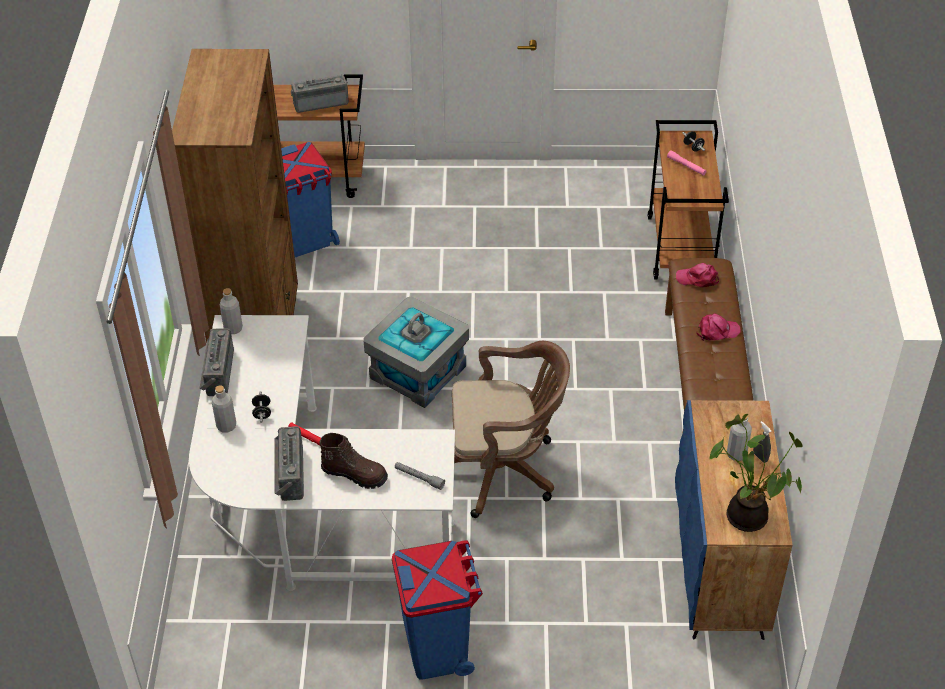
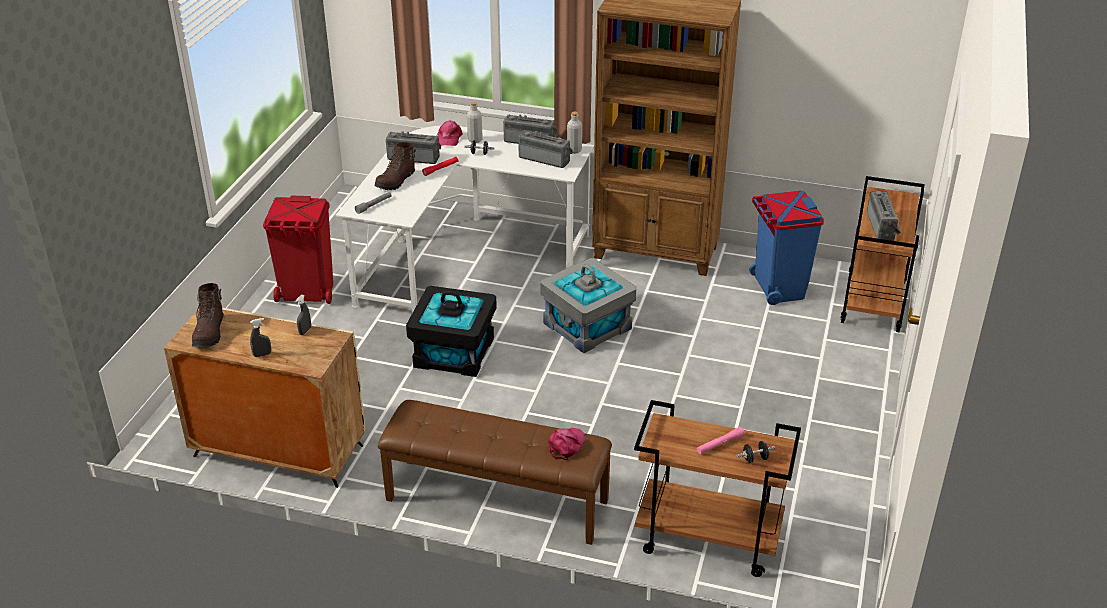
camera: 105 degrees right, 10 degrees down
(260, 349) = (545, 158): none -> radio
(438, 648) = (307, 293): blue trash can -> red trash can
(503, 469) = (453, 352): brown office chair -> black storage box
(706, 437) = (305, 331): none -> grey spray bottle
(717, 331) = (484, 438): pink cap -> pink cap (449, 138)
(720, 568) = (277, 451): blue cabinet -> beige cabinet
(736, 454) = (275, 342): grey bottle -> none
(748, 515) = (210, 332): potted plant -> brown boot

